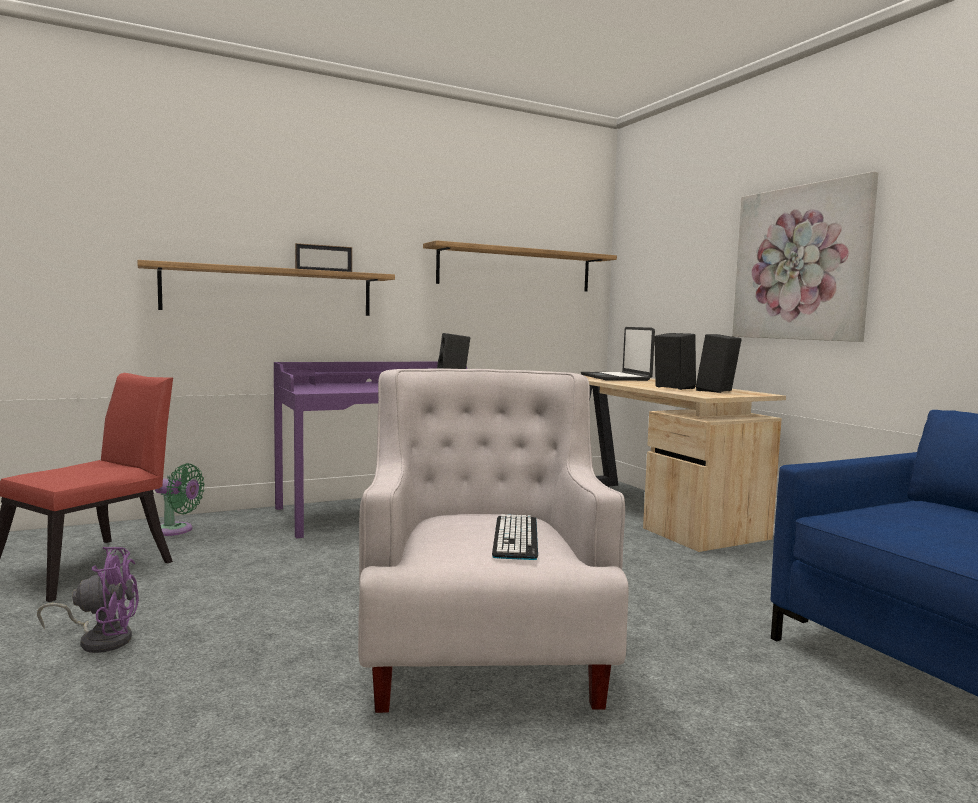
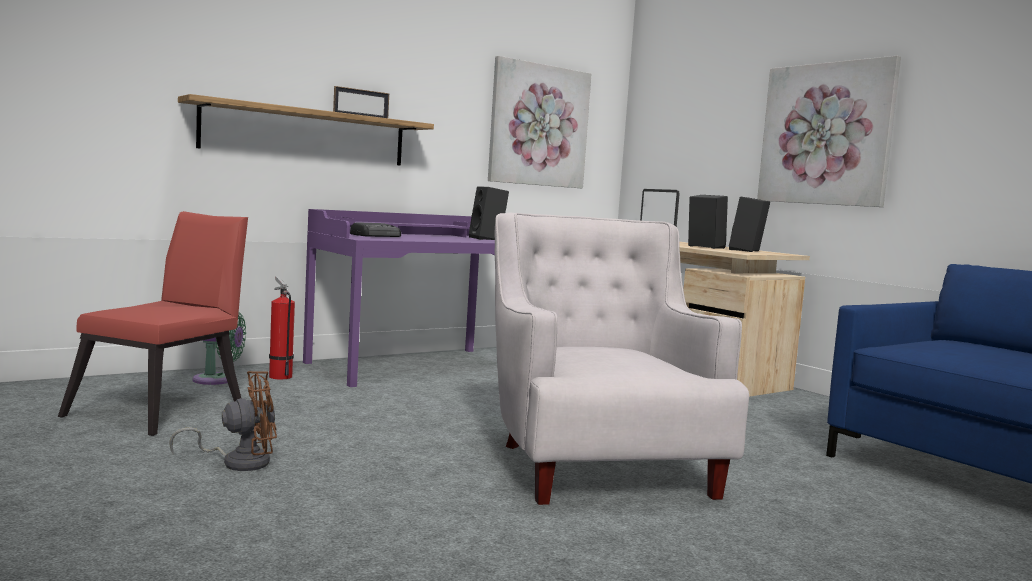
camera: 10 degrees left, 0 degrees up
(101, 639) = (238, 462): purple fan -> brown fan
(239, 524) = (279, 376): none -> fire extinguisher
(333, 386) = (376, 236): none -> radio
(515, 537) = (641, 359): keyboard -> none
(516, 269) = (539, 125): shelf -> picture

